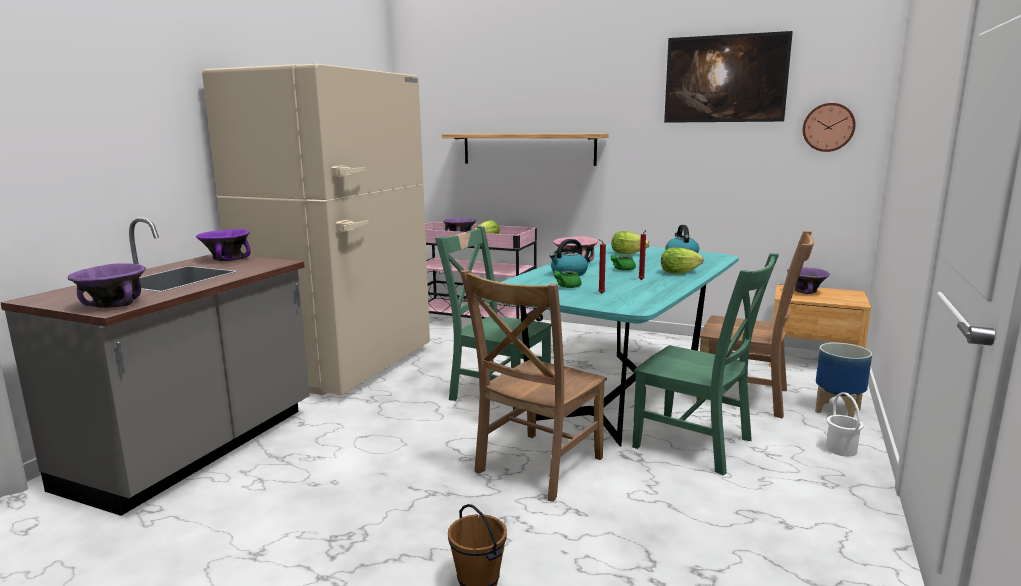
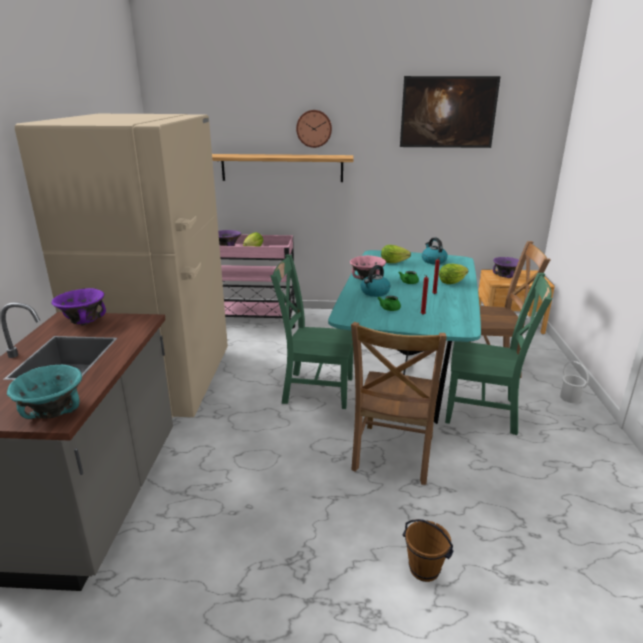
camera: 20 degrees left, 10 degrees up
(114, 305) = (53, 411): purple bowl -> turquoise bowl
(828, 127) = (521, 152): wall clock -> wall clock (314, 128)
(838, 411) = (549, 365): planter -> none

